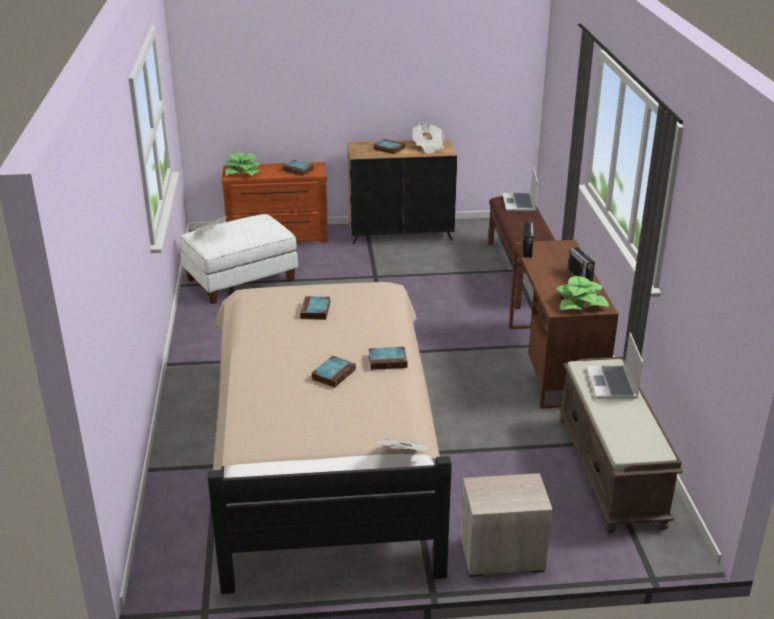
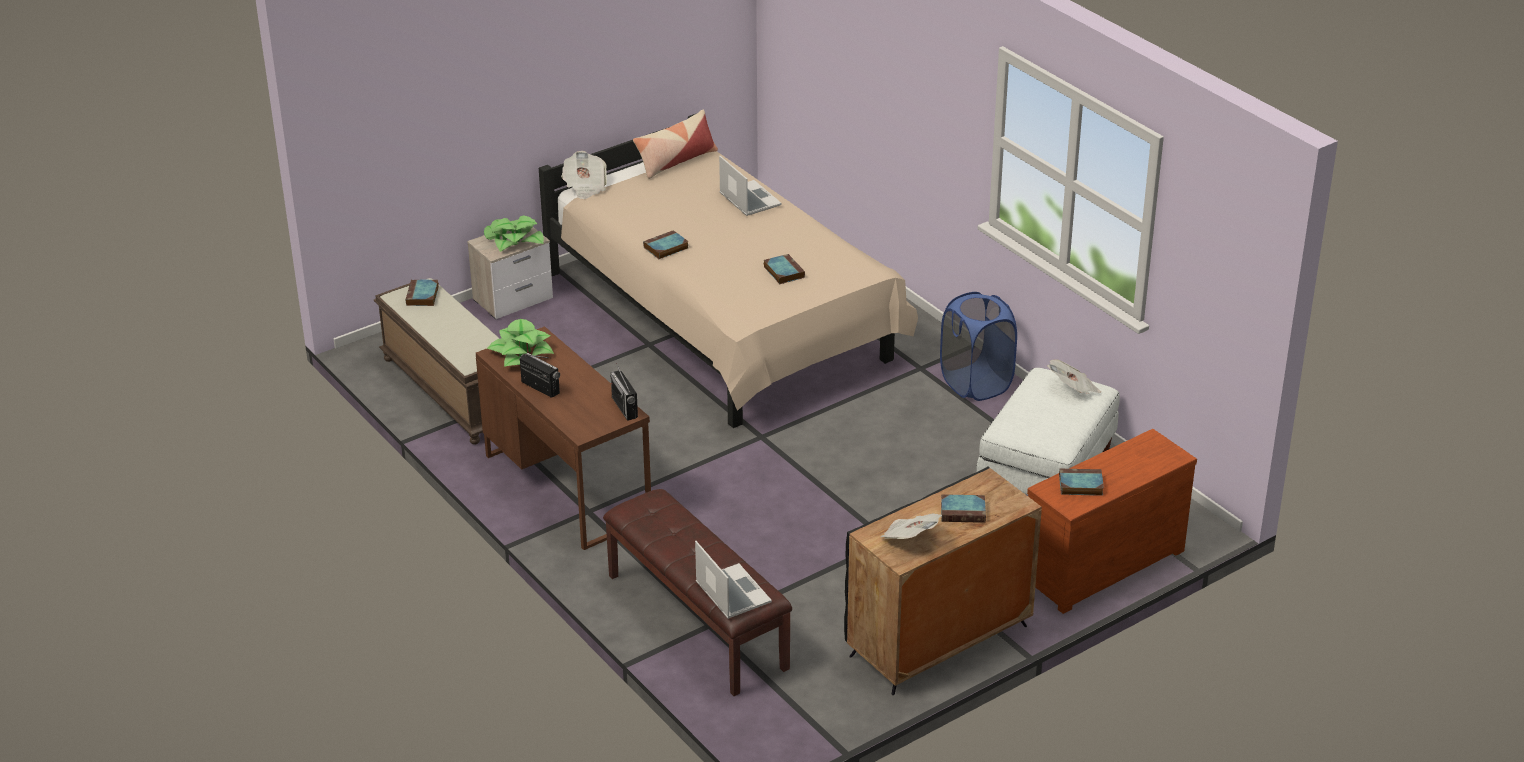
camera: 150 degrees right, 5 degrees up
(205, 339) = (975, 383): none -> blue laundry basket
(243, 172) = (1149, 453): potted plant -> potted plant (514, 240)
(281, 455) = (676, 161): none -> pillow
(334, 374) = (700, 223): book -> book (422, 296)
(612, 384) = (462, 343): laptop -> laptop (748, 200)

